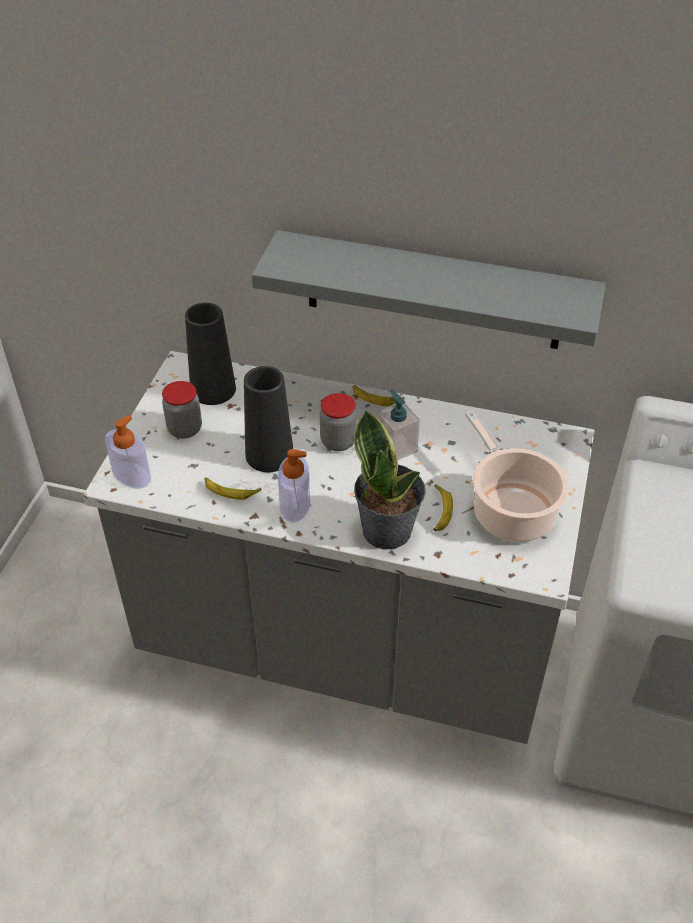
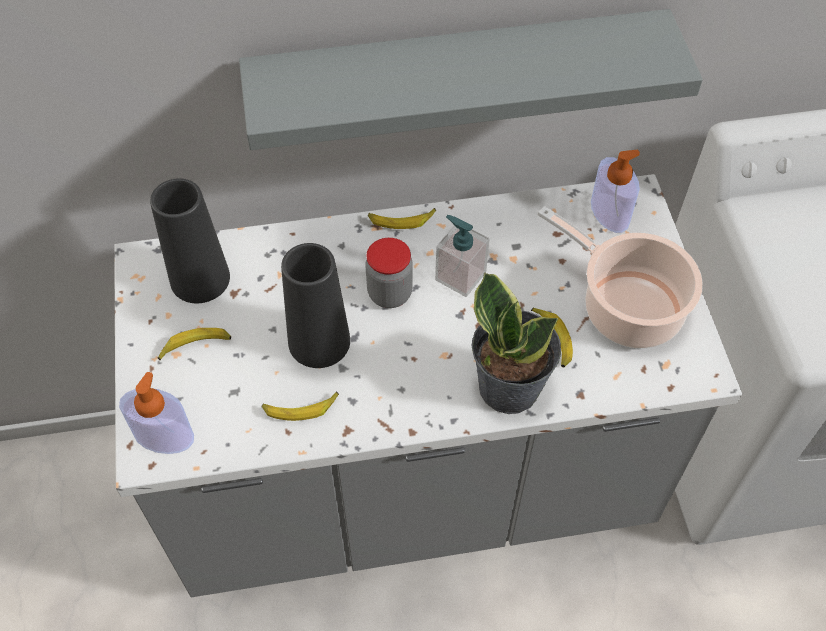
camera: 25 degrees left, 10 degrees up
(185, 429) = (195, 346): jar -> banana
(295, 504) = (386, 396): soap dispenser -> soap dispenser (609, 213)

